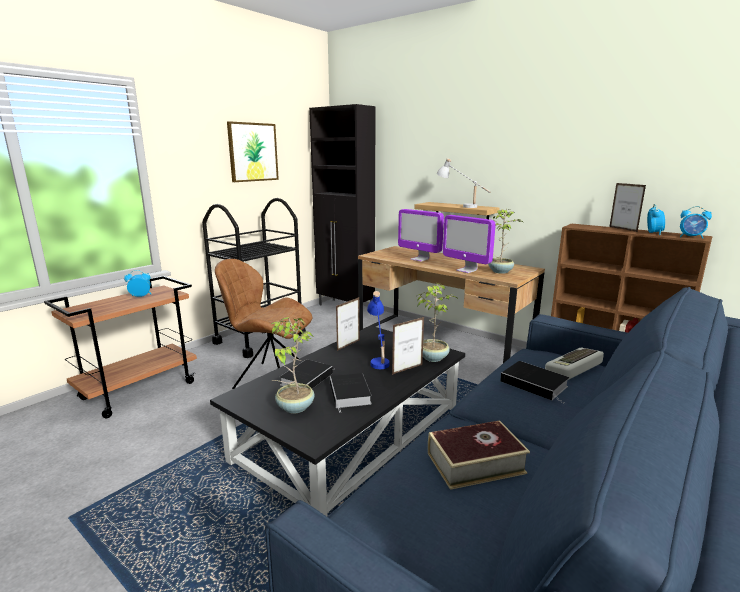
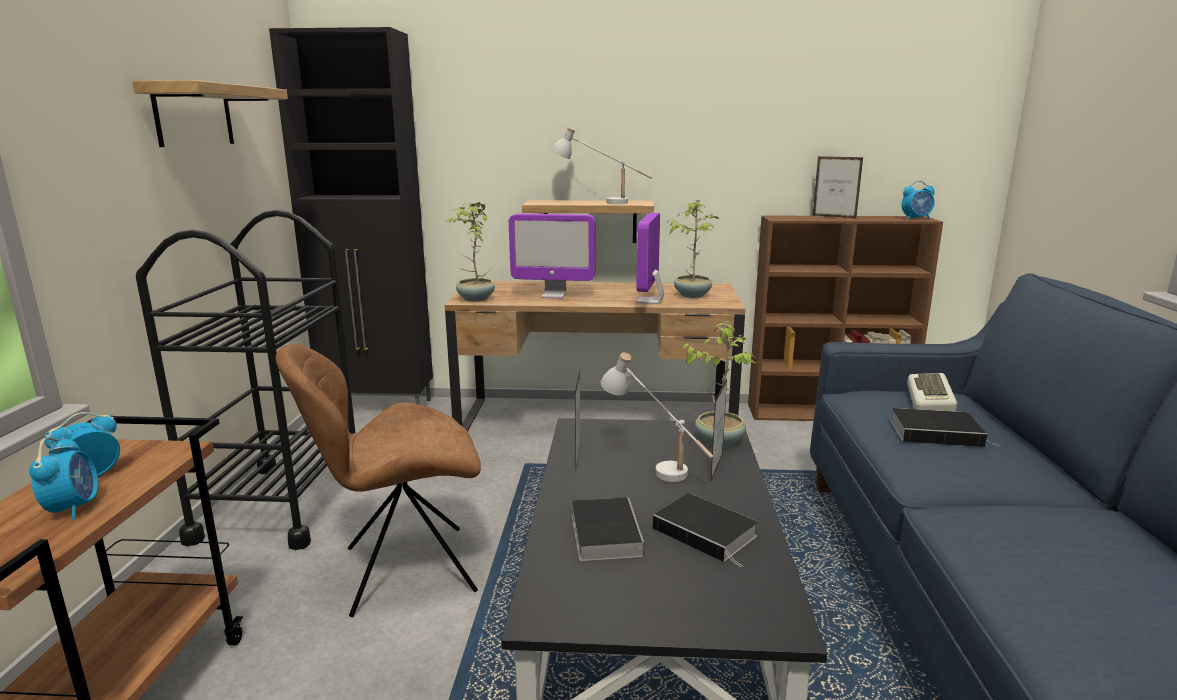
camera: 35 degrees left, 0 degrees up
(253, 152) = (194, 115): picture -> shelf
(294, 407) = (666, 588): potted plant -> potted plant (475, 299)
(378, 358) = (654, 465): blue table lamp -> white table lamp
(466, 270) = (650, 301): monitor -> monitor turned 90 degrees clockwise
(475, 463) = (1071, 552): book -> none
(653, 233) = (874, 218): alarm clock -> alarm clock (74, 508)

